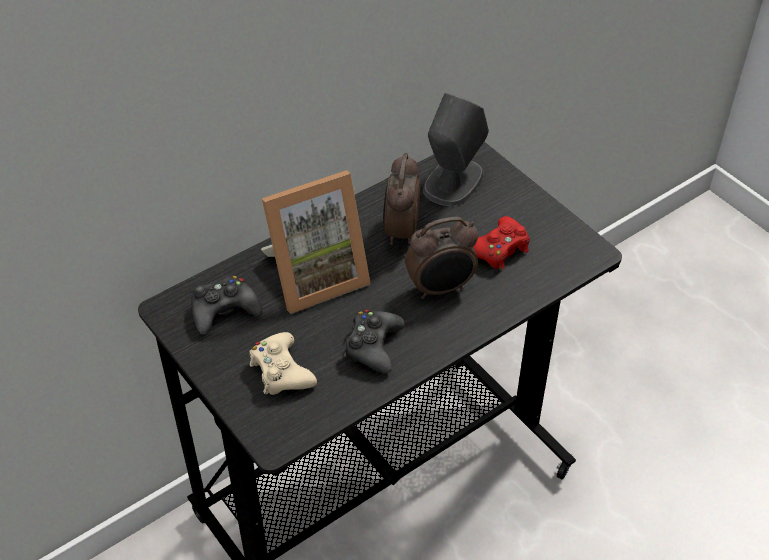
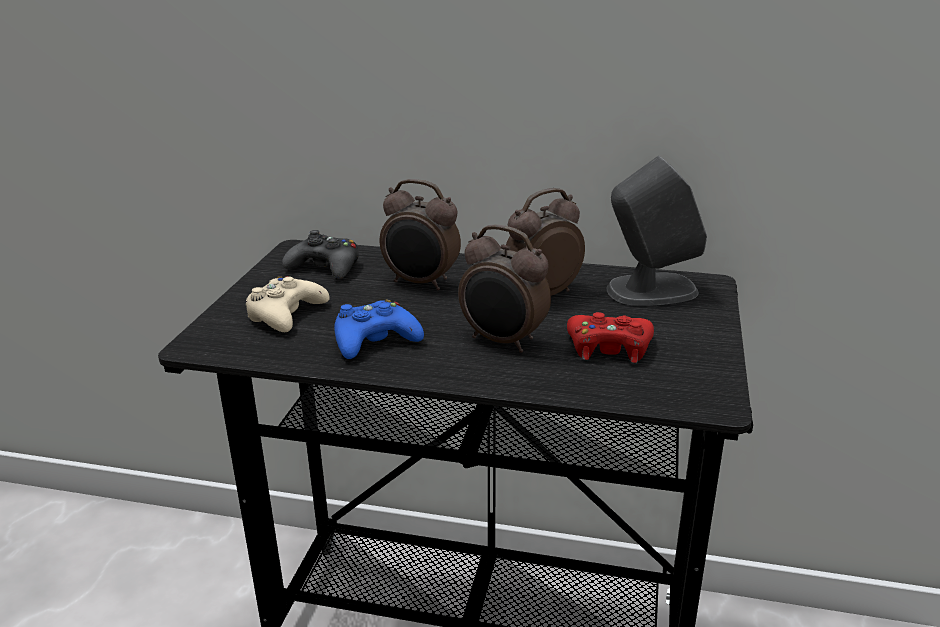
camera: 50 degrees right, 20 degrees down
(315, 276) = (421, 283): picture frame -> alarm clock
(373, 346) = (375, 340): black game controller -> blue game controller

